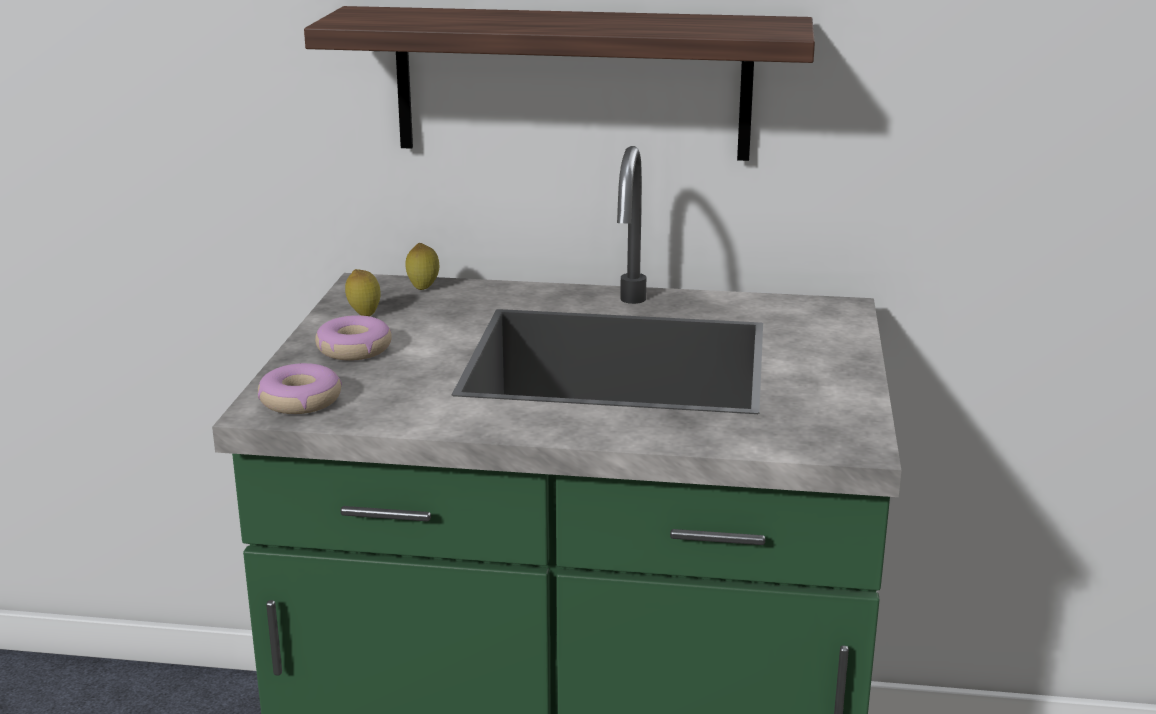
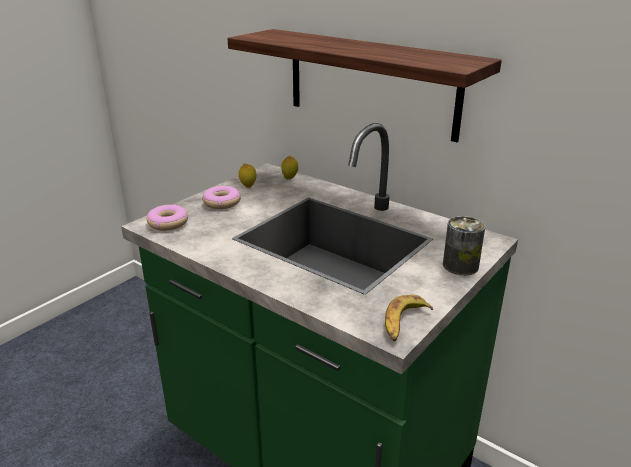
camera: 30 degrees right, 5 degrees up
(840, 347) = (460, 265): none -> can
(853, 431) = (404, 323): none -> banana

